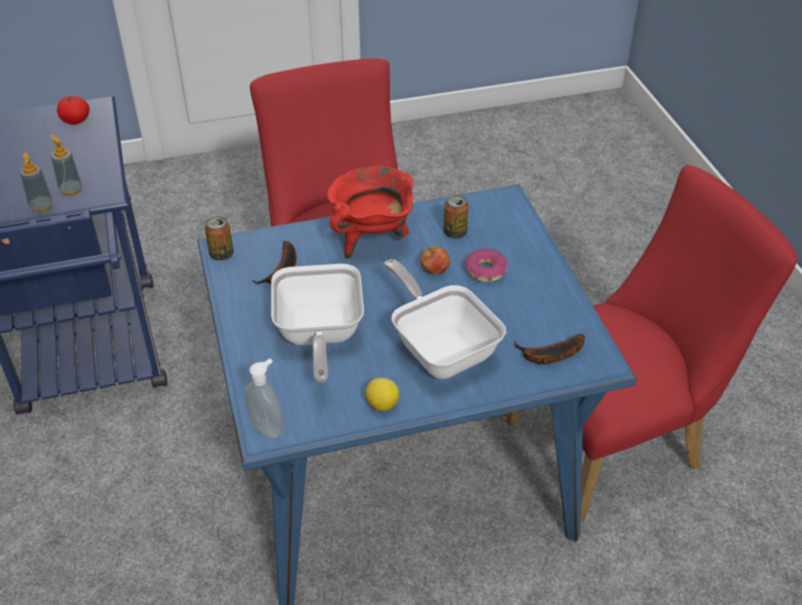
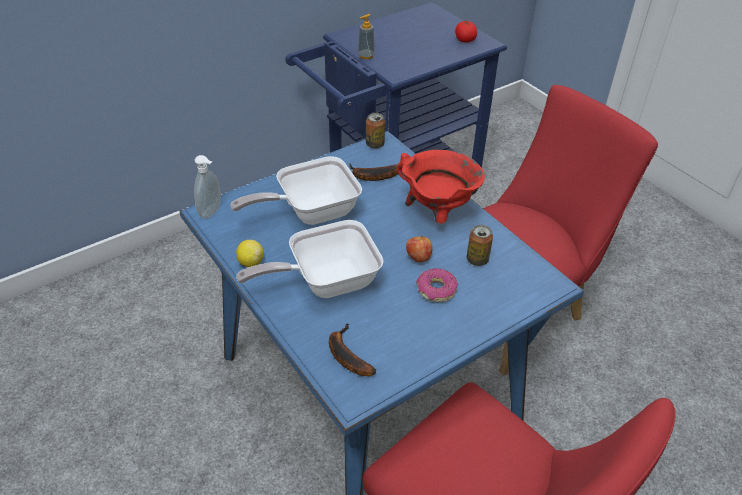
camera: 70 degrees right, 0 degrees up
(71, 190) = (391, 61): soap dispenser -> none
(440, 348) = (325, 282): frying pan -> frying pan turned 150 degrees counterclockwise

